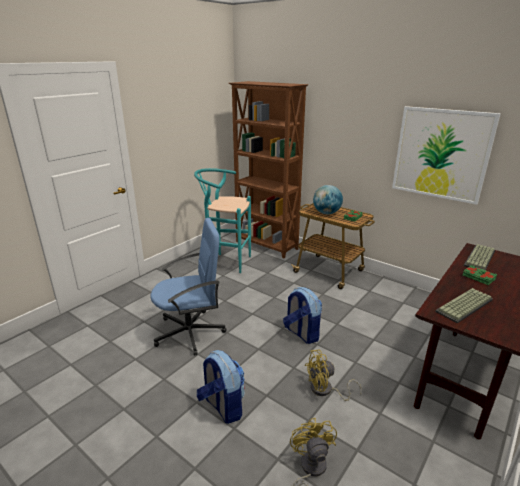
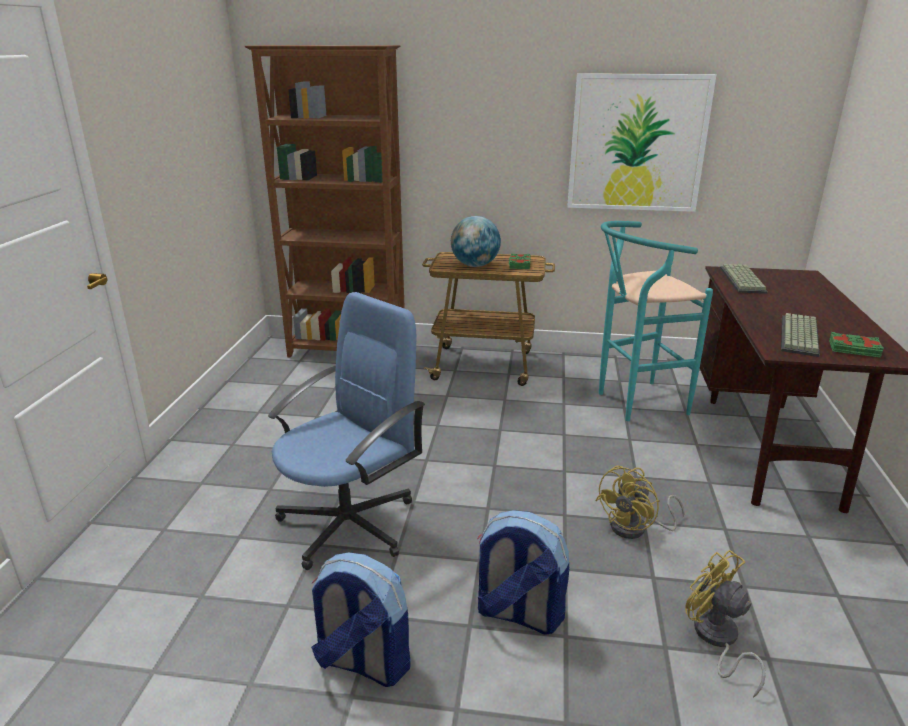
camera: 30 degrees left, 0 degrees up
(225, 262) = (300, 394): turquoise stool -> turquoise stool (633, 403)
(301, 333) = (529, 464): backpack -> backpack (362, 662)
(478, 277) = (770, 301): green book -> green book (854, 349)

